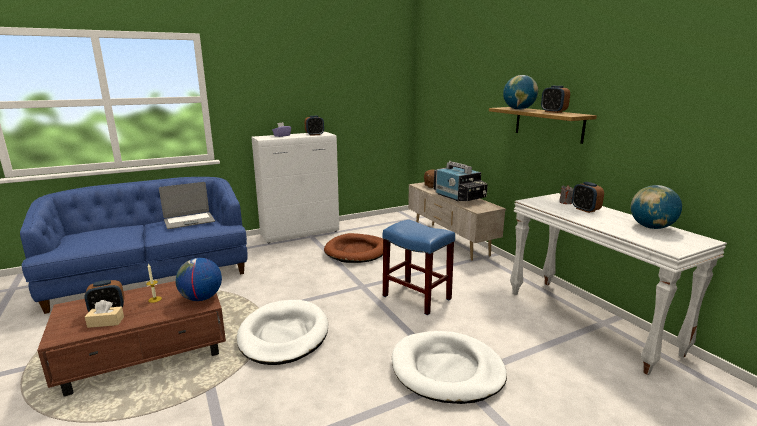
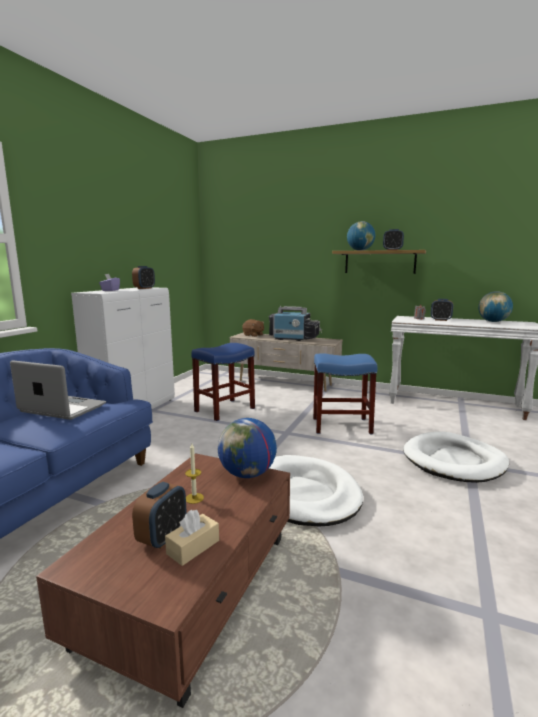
camera: 40 degrees left, 5 degrees down
(189, 221) = (62, 408): laptop -> laptop turned 90 degrees counterclockwise
(357, 251) = (225, 409): brown dog bed -> blue stool

